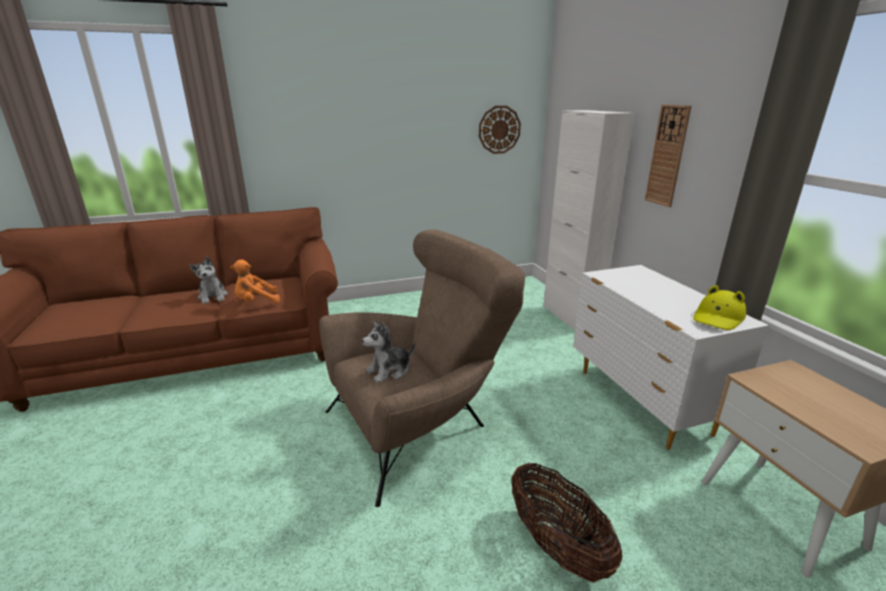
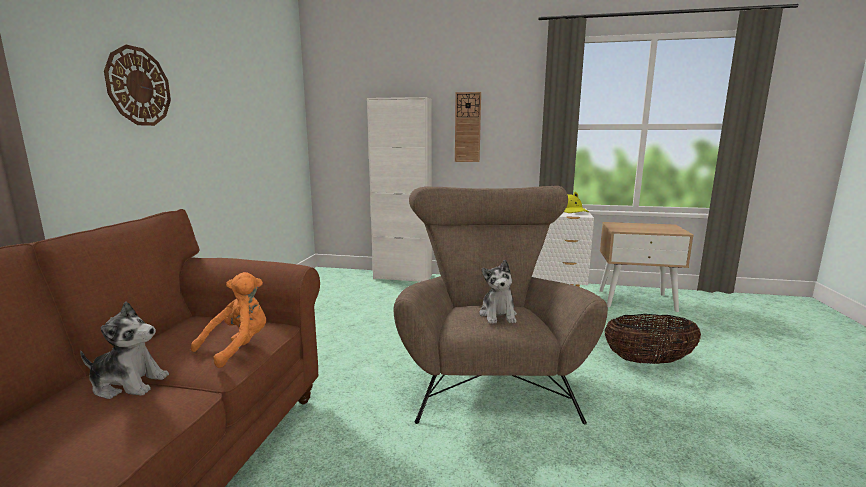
camera: 60 degrees left, 10 degrees down
(256, 302) = (238, 347): orange plush toy -> orange plush toy turned 150 degrees counterclockwise
(499, 130) = (282, 120): wall clock -> wall clock (138, 86)

